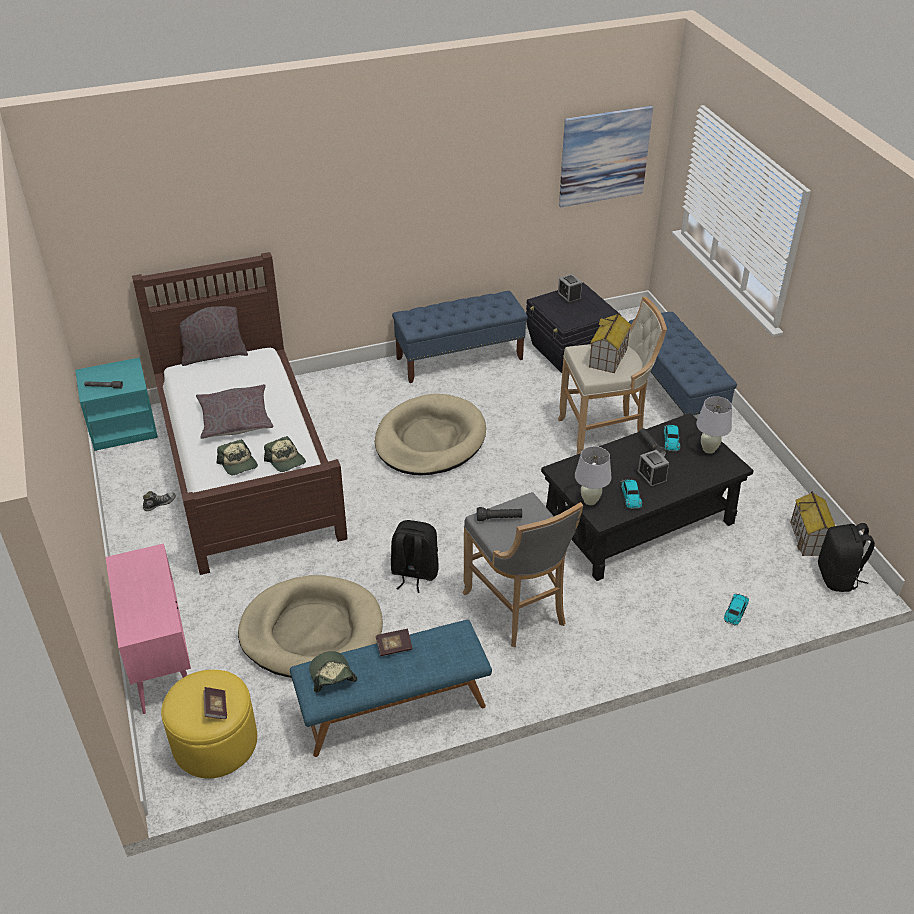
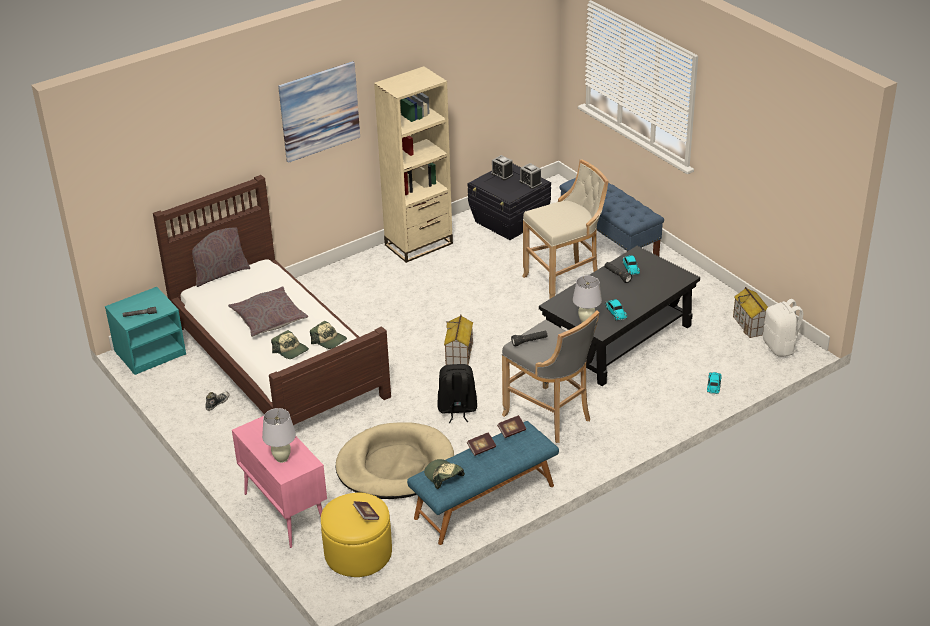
camera: 15 degrees left, 5 degrees down
(430, 440) = (423, 311): beige dog bed -> none
(441, 631) = (511, 431): none -> book
(460, 358) = (419, 244): blue bench -> beige bookcase
(604, 156) = (513, 52): picture -> picture (319, 111)
(608, 358) = (562, 214): toy house -> toy house (459, 354)
(651, 477) = (626, 296): alarm clock -> alarm clock (530, 183)
(708, 449) = (661, 269): white table lamp -> white table lamp (281, 458)
(838, 577) = (780, 347): black backpack -> white backpack

